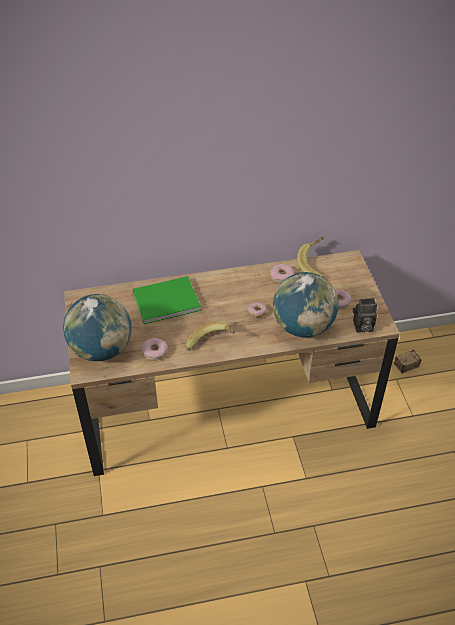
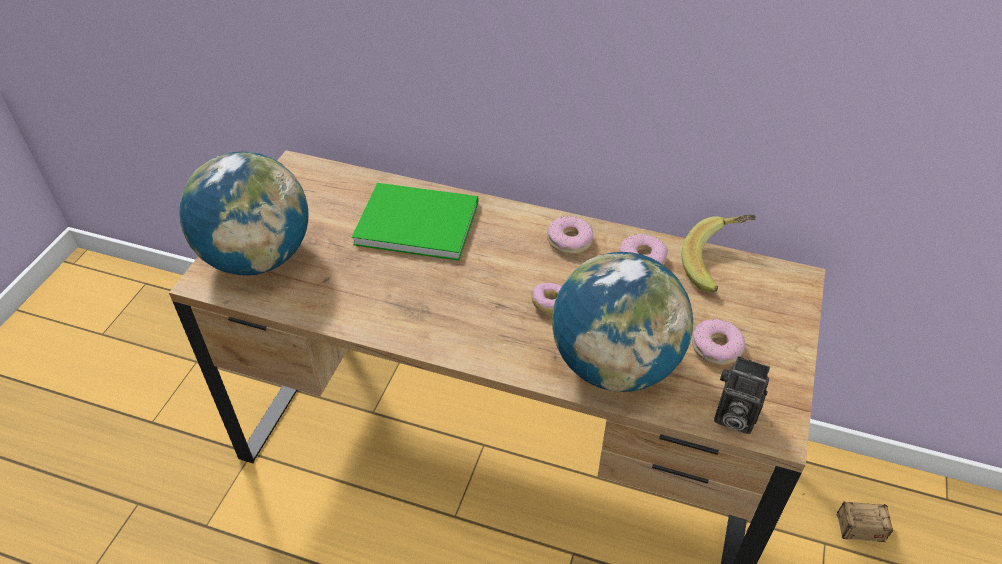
camera: 30 degrees right, 0 degrees up
(154, 352) = (331, 296): donut -> donut (569, 240)
(211, 345) = (430, 325): banana -> none

